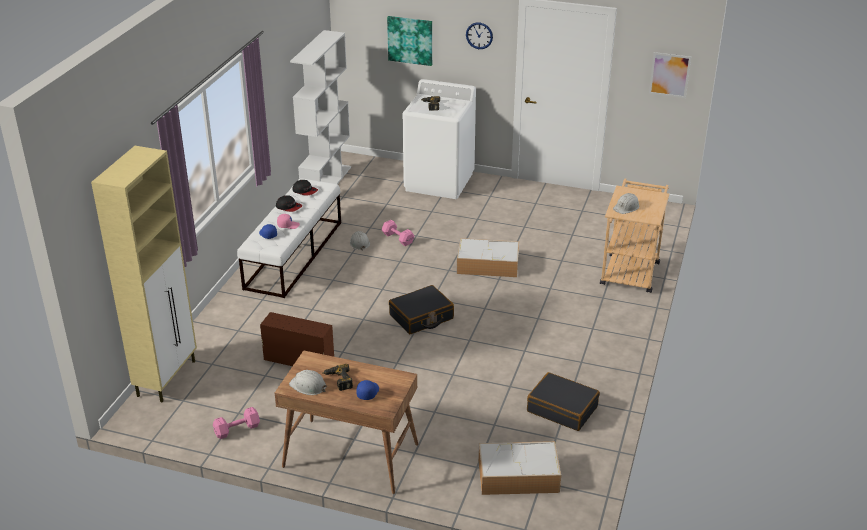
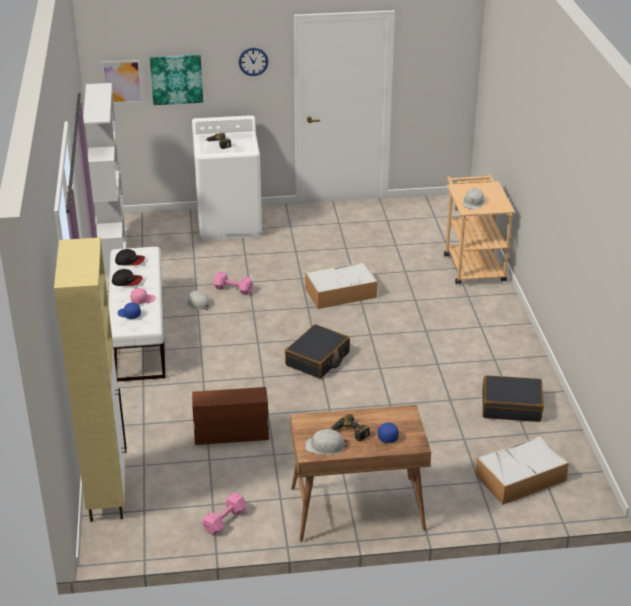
camera: 25 degrees left, 0 degrees up
(669, 75) = (451, 68): picture -> picture (122, 82)

